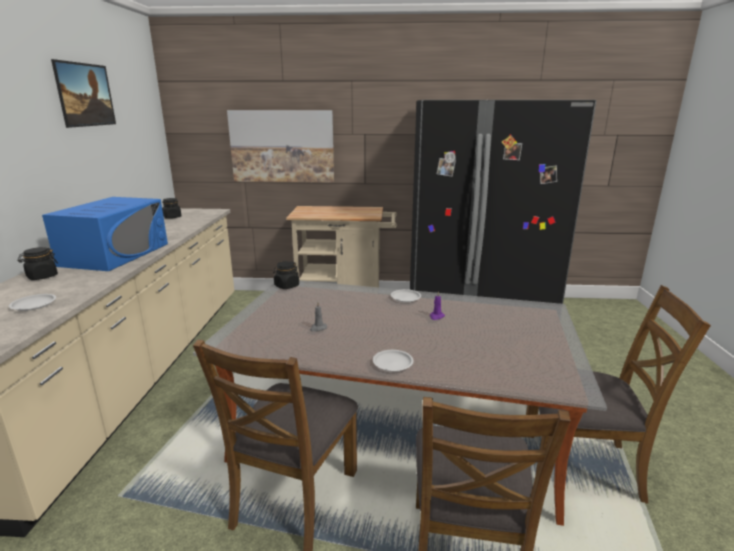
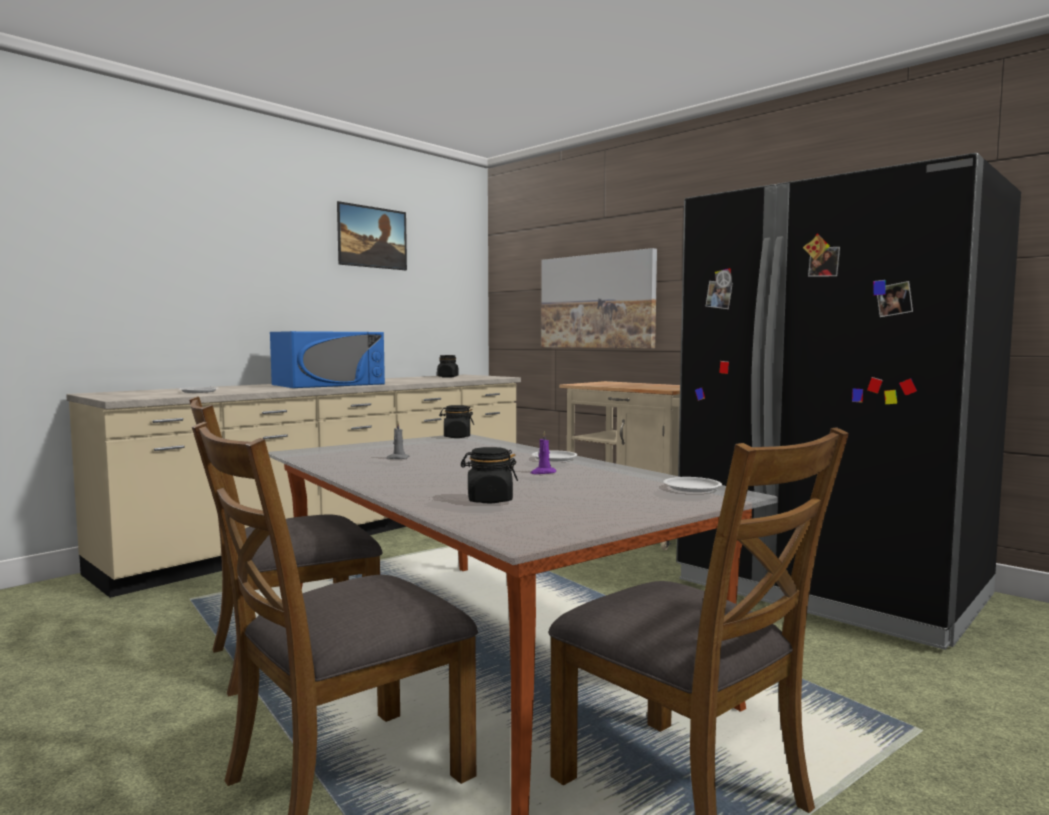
camera: 40 degrees right, 15 degrees down
(42, 276) = (248, 386): black jar -> black jar (489, 500)
(392, 363) = (389, 484): white plate -> white plate (691, 488)

